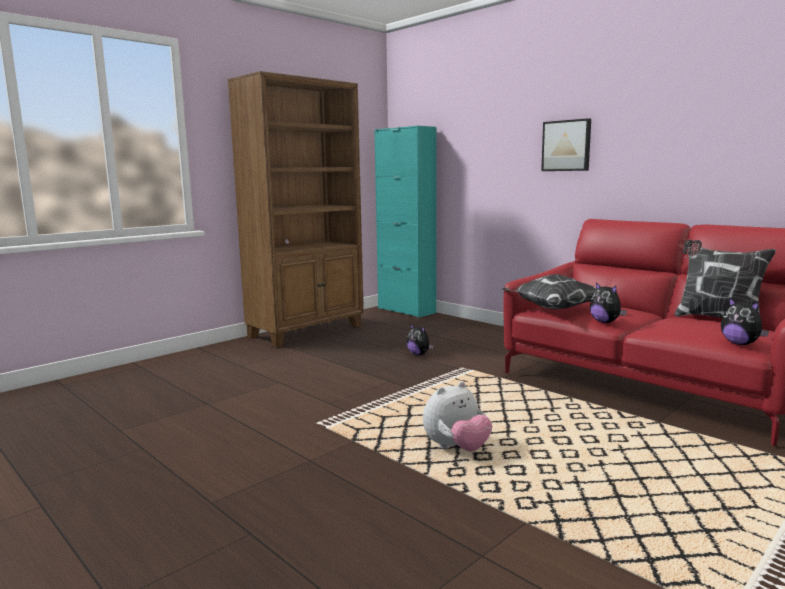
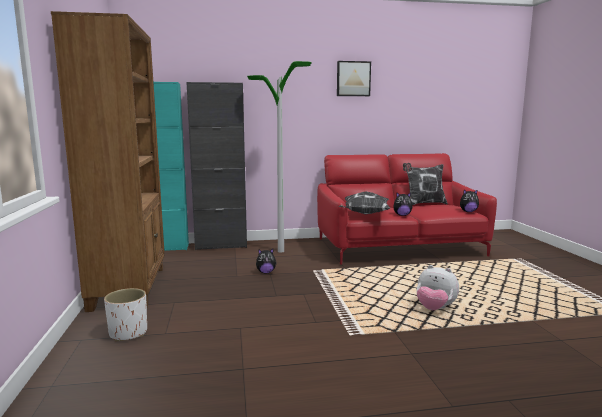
camera: 55 degrees left, 0 degrees up
(228, 357) = (128, 333): none -> white planter
(456, 322) = (221, 245): none -> black cabinet
(456, 449) = (435, 309): plush toy -> plush toy turned 120 degrees clockwise
(492, 342) = (281, 251): none -> floor lamp
(567, 145) = (303, 106): picture -> picture (353, 79)

